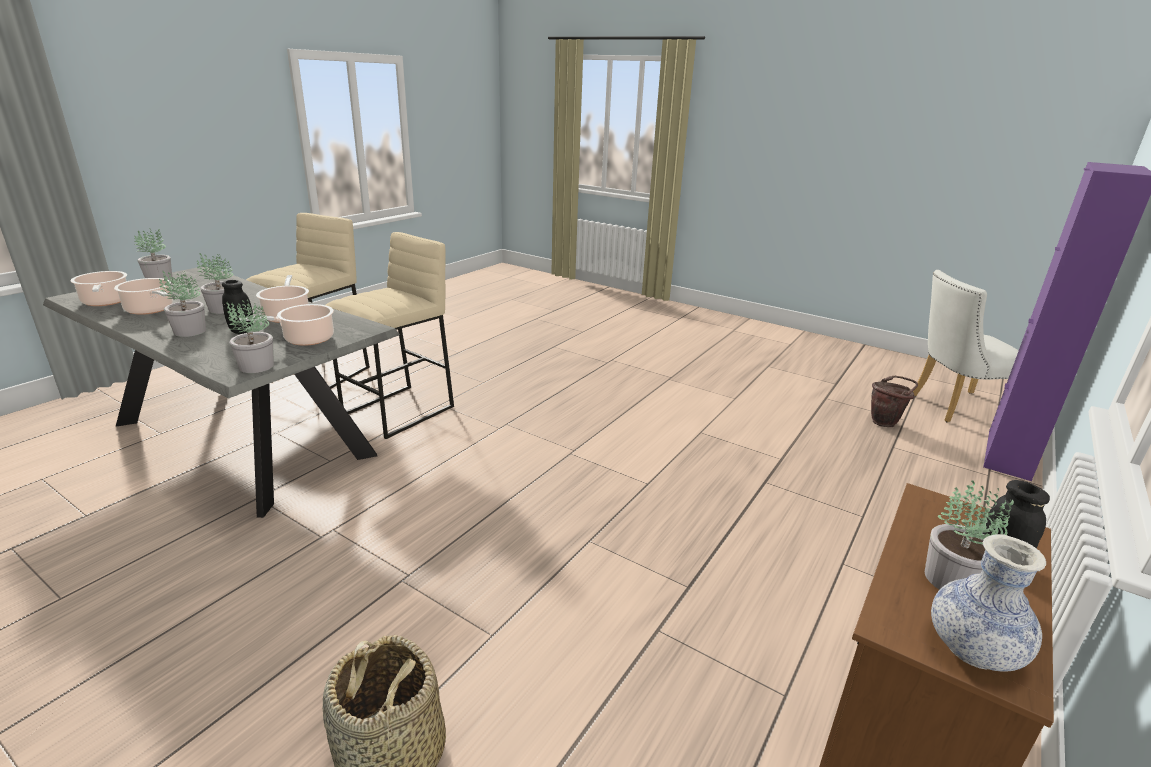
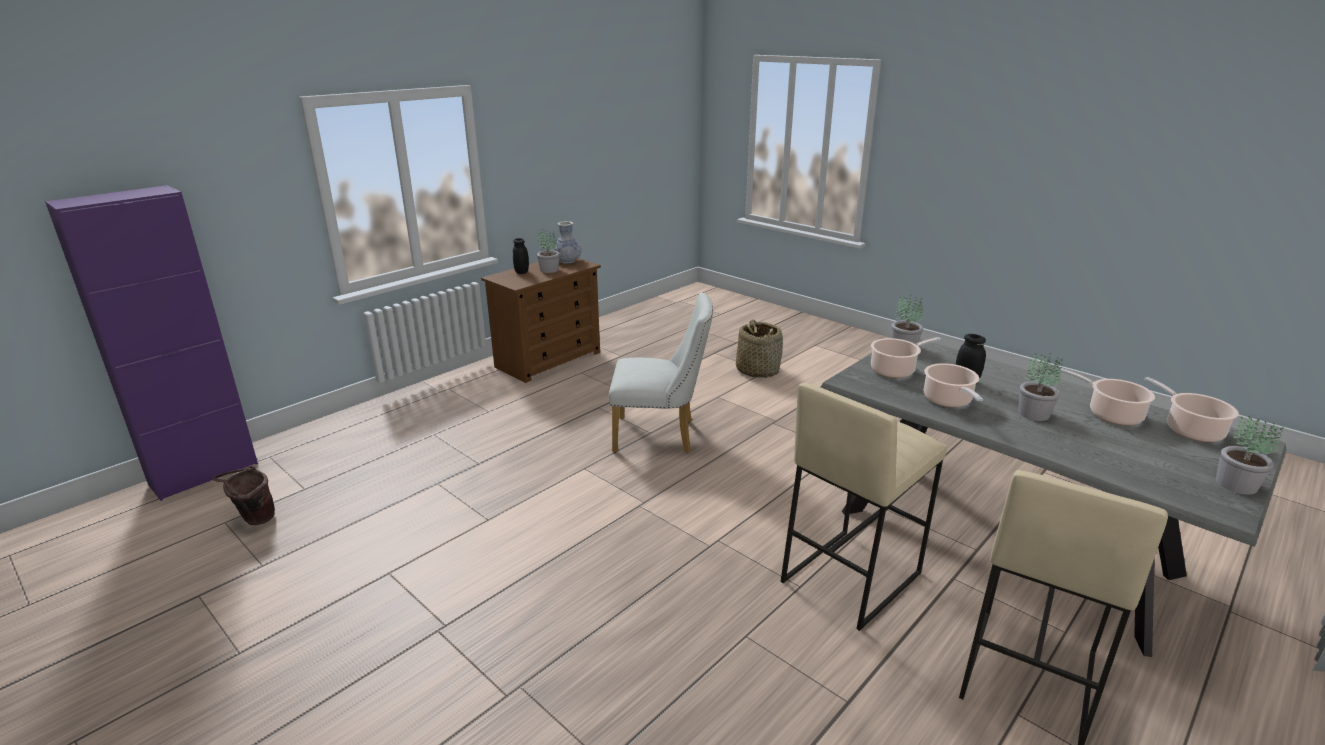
camera: 170 degrees left, 0 degrees up
(189, 331) = (1014, 382): potted plant -> none
(953, 407) = (124, 537): white chair -> white chair (661, 435)

